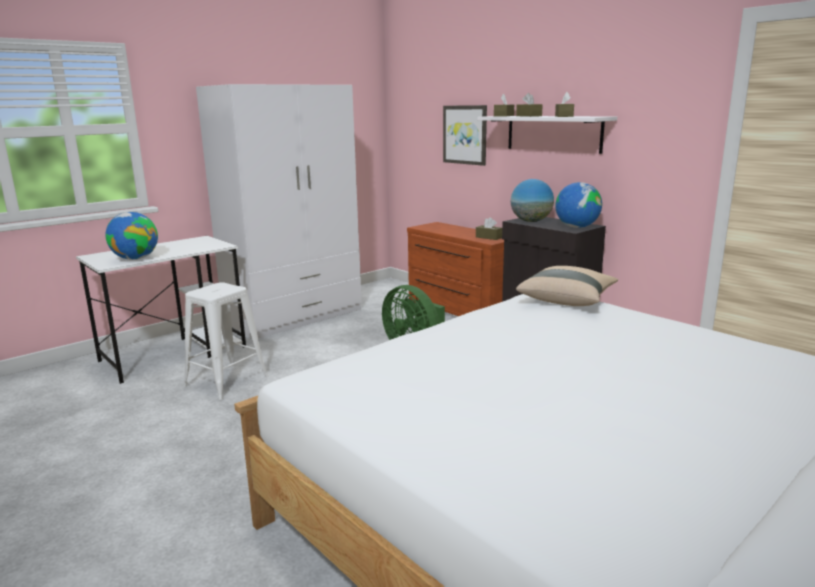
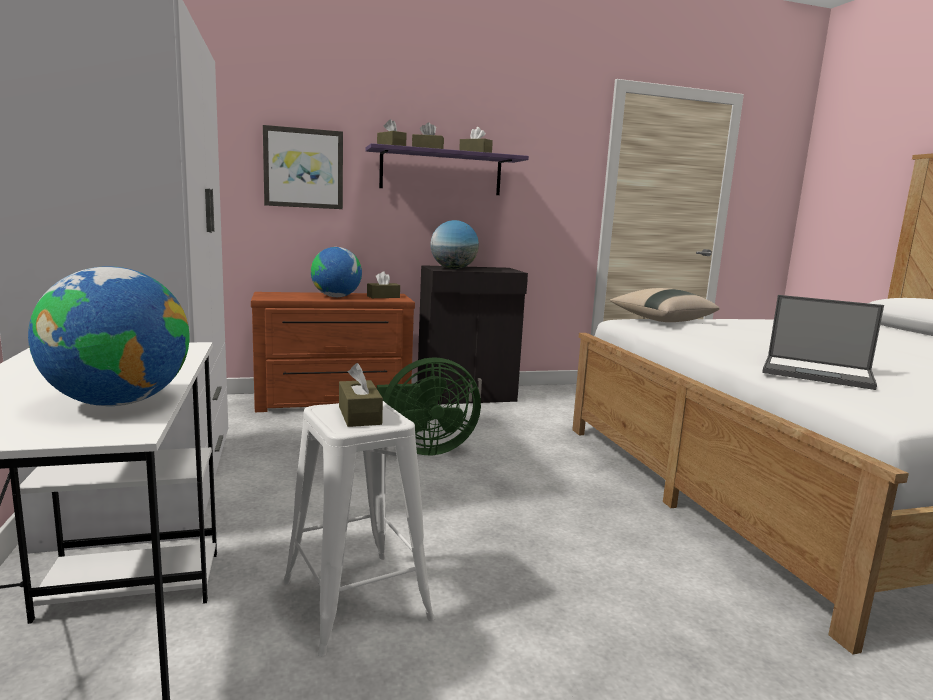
camera: 65 degrees left, 5 degrees down
(215, 290) = (359, 415): none -> brown tissue box
(400, 357) = (818, 373): none -> laptop
(553, 133) = (441, 172): white shelf -> purple shelf
(576, 227) = (503, 269): globe -> globe (336, 297)

